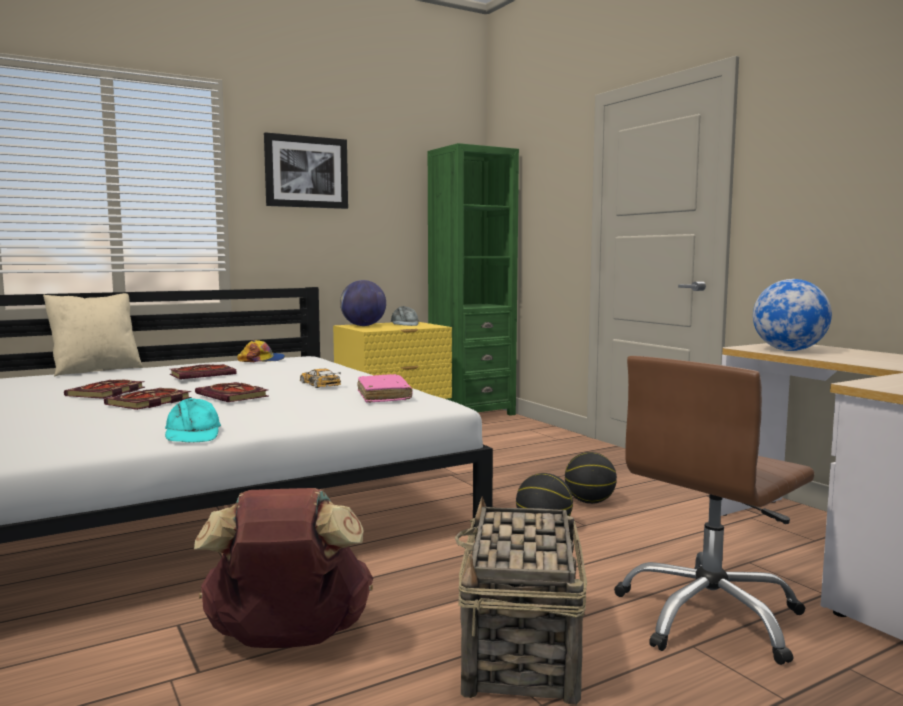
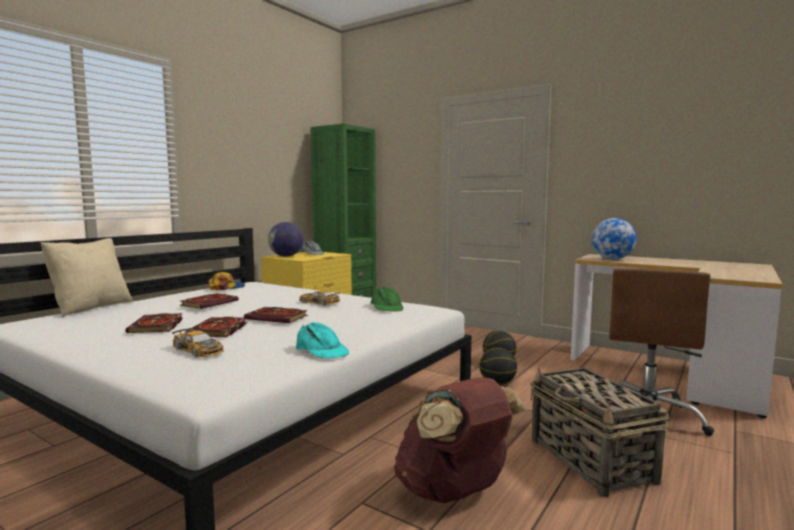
camera: 25 degrees left, 0 degrees up
(84, 418) = (198, 350): none -> toy car
(306, 172) = (233, 138): picture -> none
(384, 396) = (386, 307): pink book -> green cap

